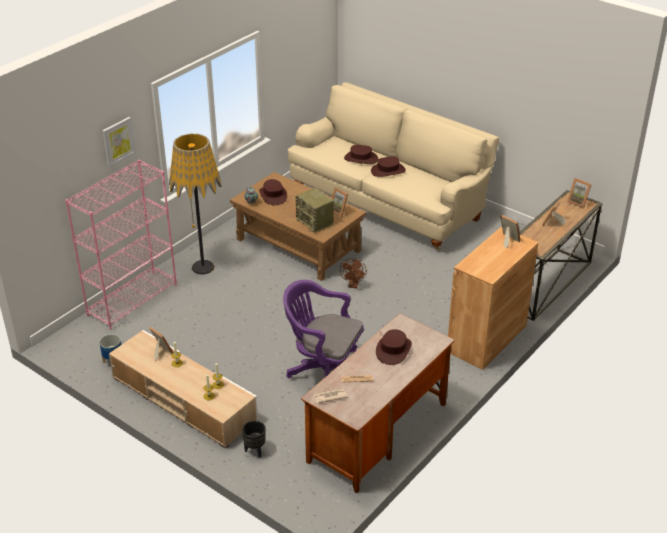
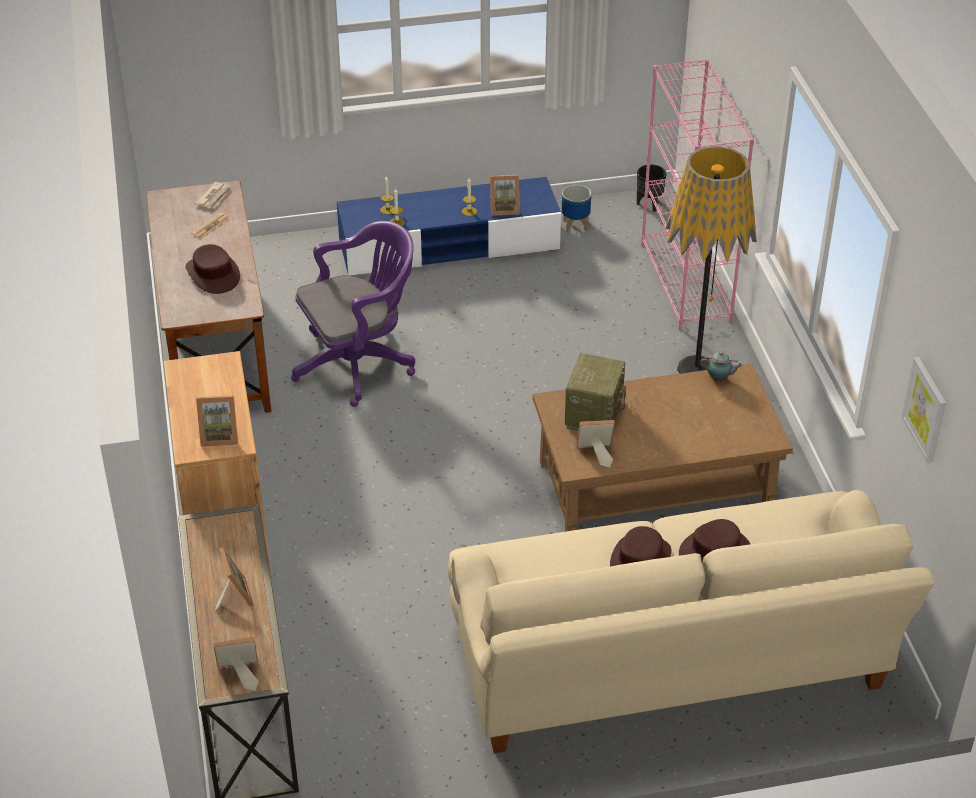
camera: 130 degrees right, 5 degrees up
(118, 141) = (756, 83): picture -> picture (925, 409)
(184, 399) = (449, 245): beige tv stand -> blue tv stand
(255, 451) = (310, 256): black planter -> black planter (649, 204)
(273, 195) = (716, 410): brown hat -> none
(315, 222) = (593, 414): radio -> radio turned 105 degrees clockwise
(353, 285) = (493, 485): brown fan -> none

